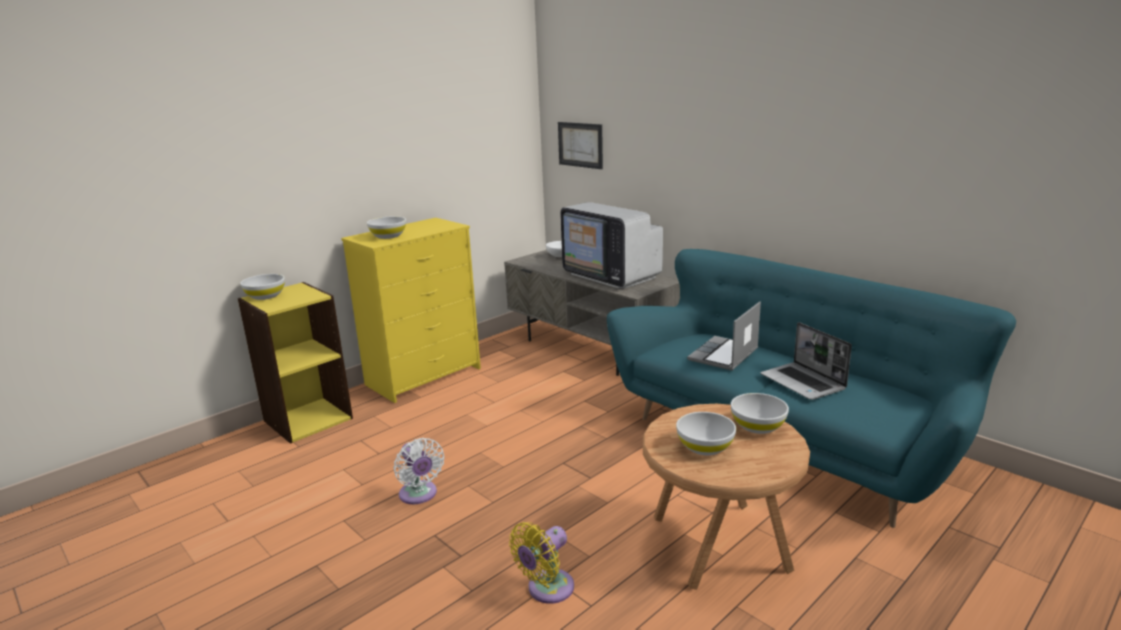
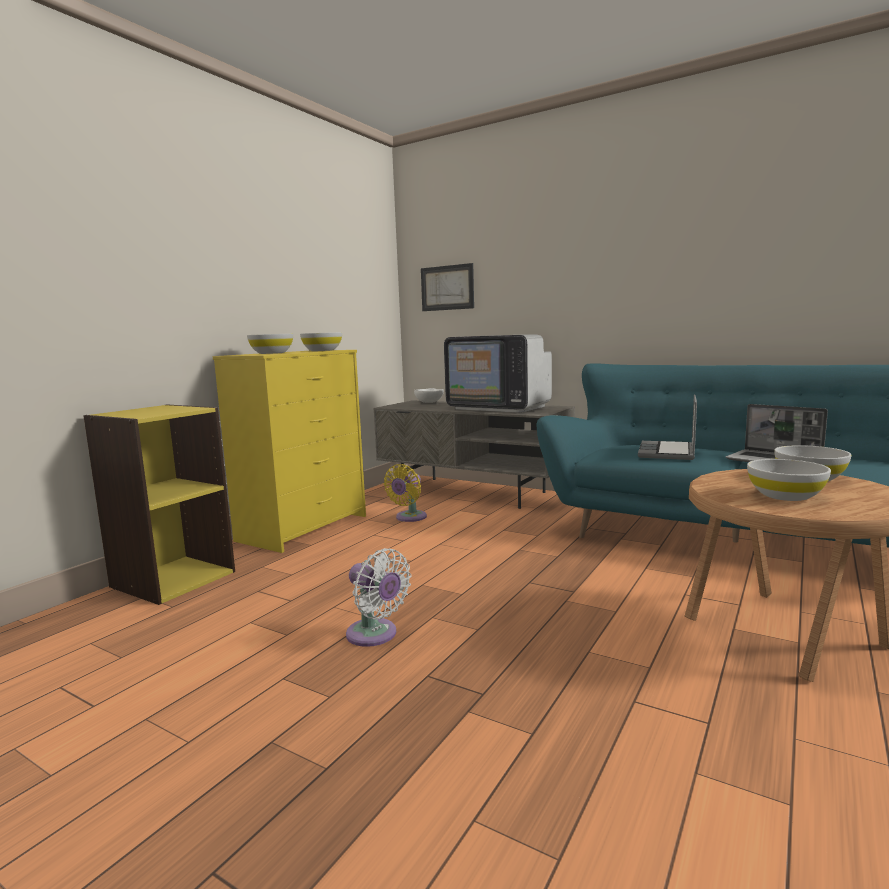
camera: 15 degrees left, 10 degrees down
(266, 296) = (124, 412): white bowl -> white bowl (322, 350)
(547, 589) = (633, 714): yellow fan -> yellow fan (409, 518)

